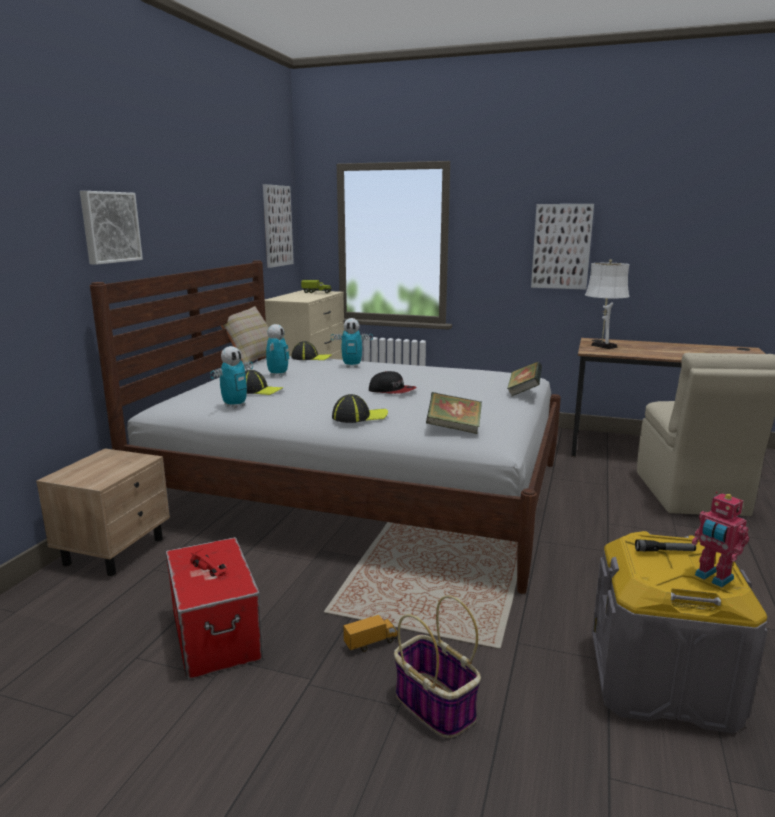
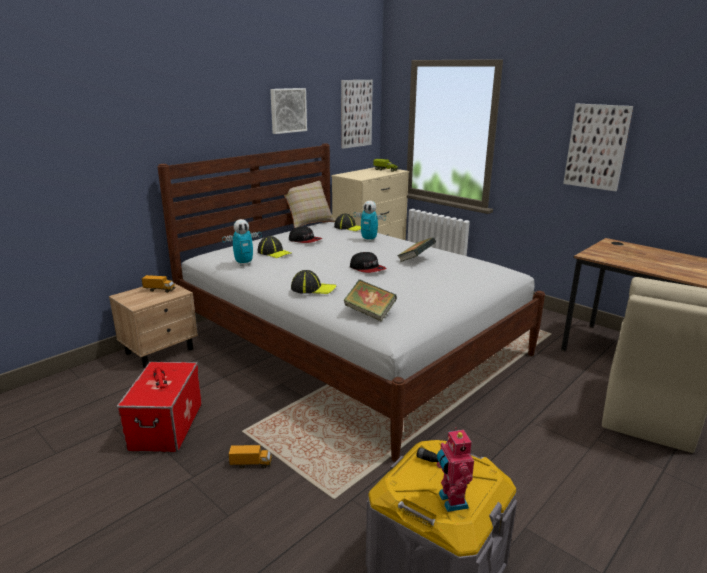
camera: 25 degrees right, 5 degrees up
(109, 227) = (181, 123): picture -> picture (287, 110)
(110, 461) = (159, 290): none -> toy truck
(278, 375) = (305, 240): toy robot -> cap
(433, 705) = (250, 523): basket -> none
(523, 392) = (478, 287): book -> book (416, 260)
(602, 346) = (612, 250): white table lamp -> none

